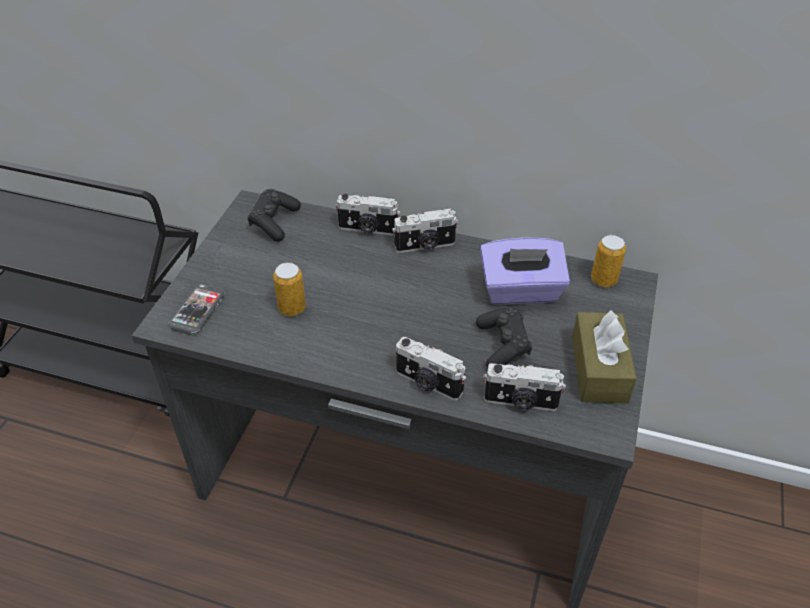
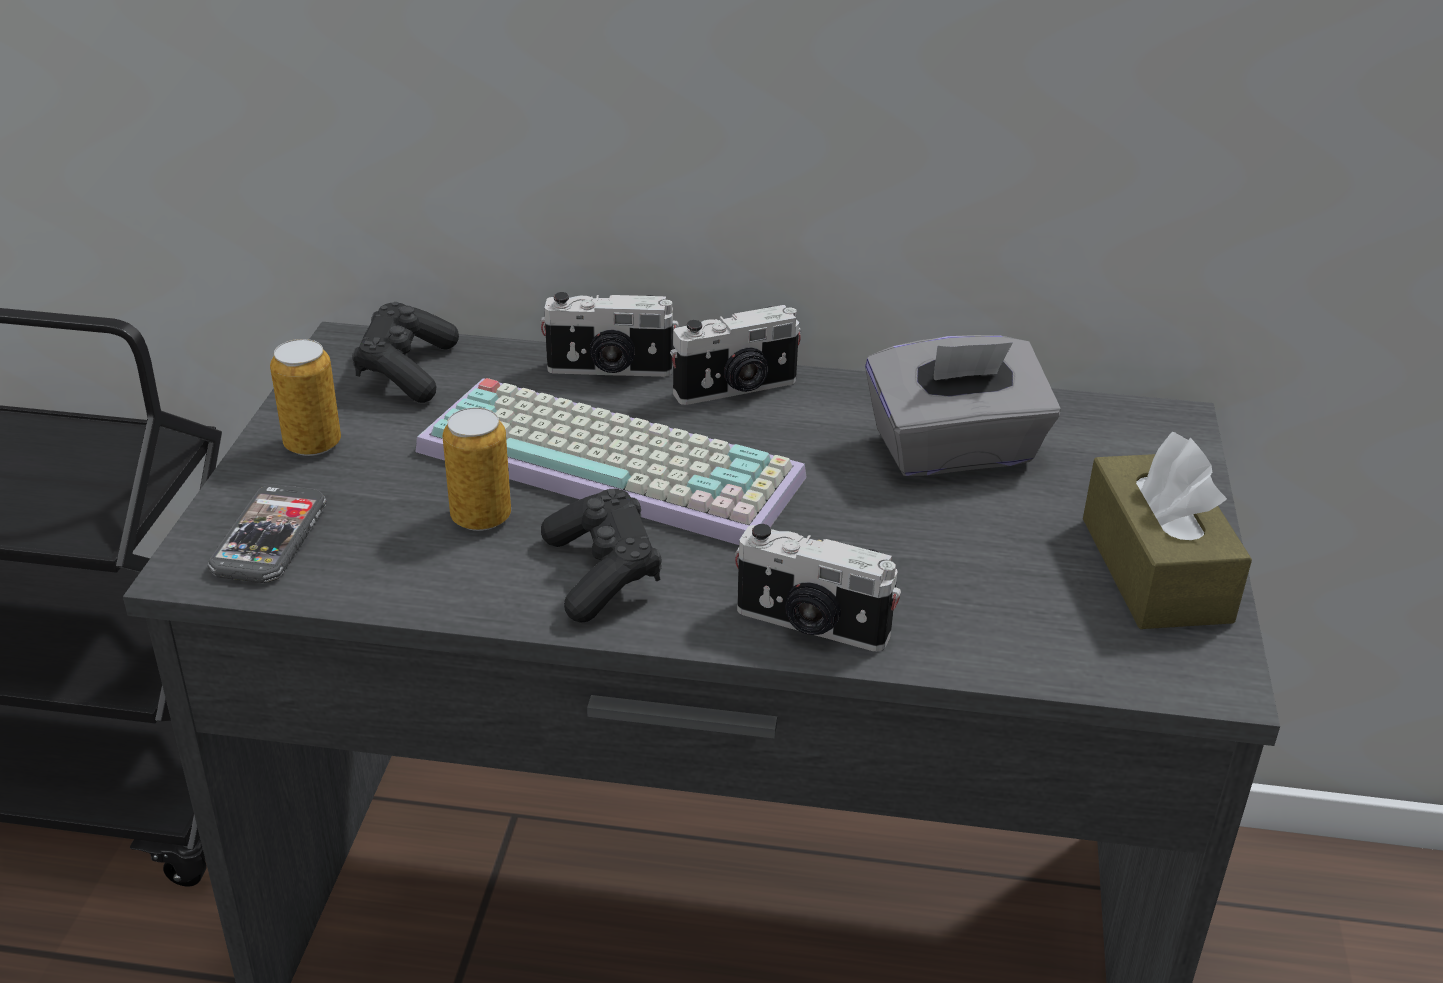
camera: 10 degrees left, 10 degrees down
(360, 283) = (617, 462): none -> keyboard
(503, 346) = (948, 547): black game controller -> black game controller (602, 574)
(520, 402) = (1016, 642): camera -> none
(521, 291) = (955, 451): purple tissue box -> grey tissue box
(603, 280) = (1113, 420): can -> can (312, 444)

